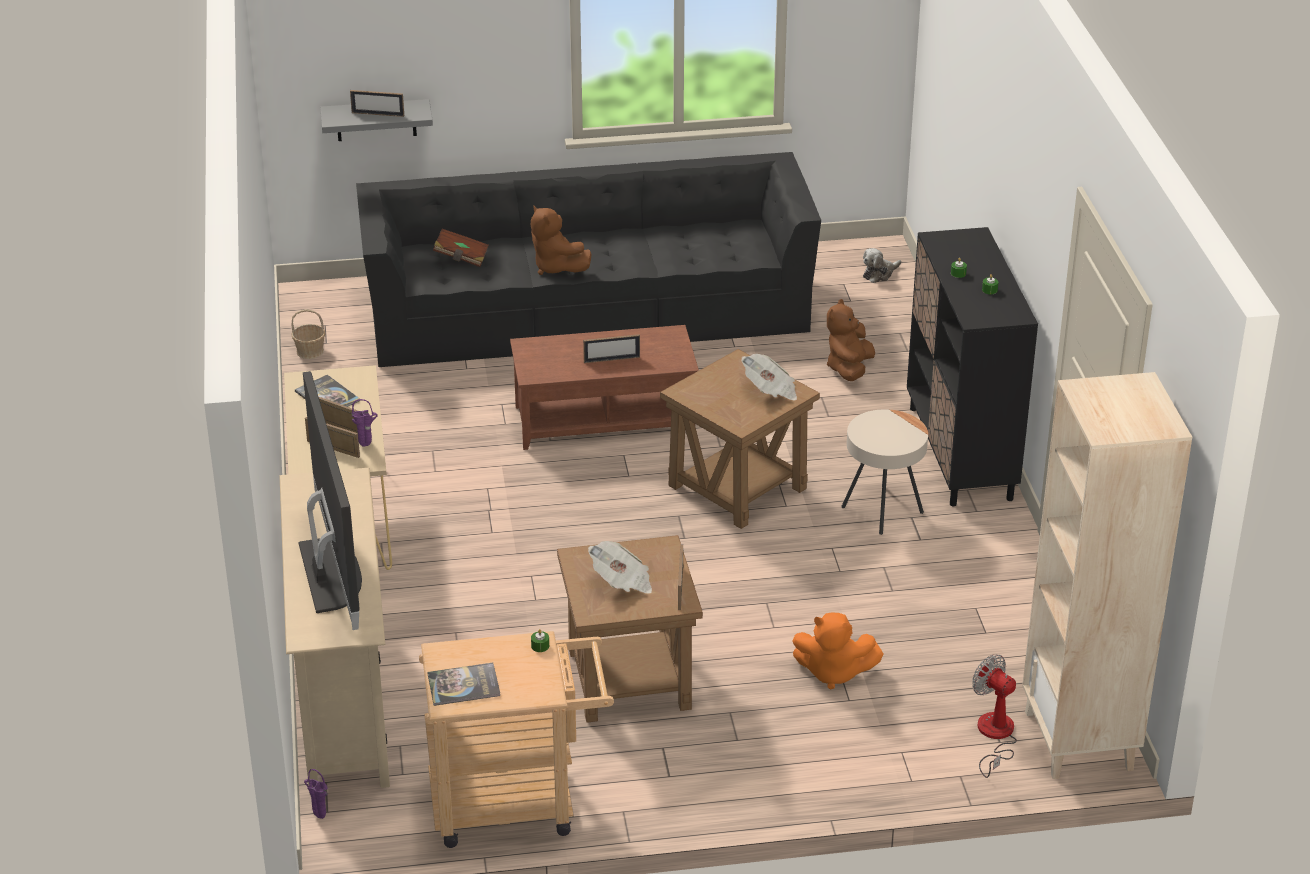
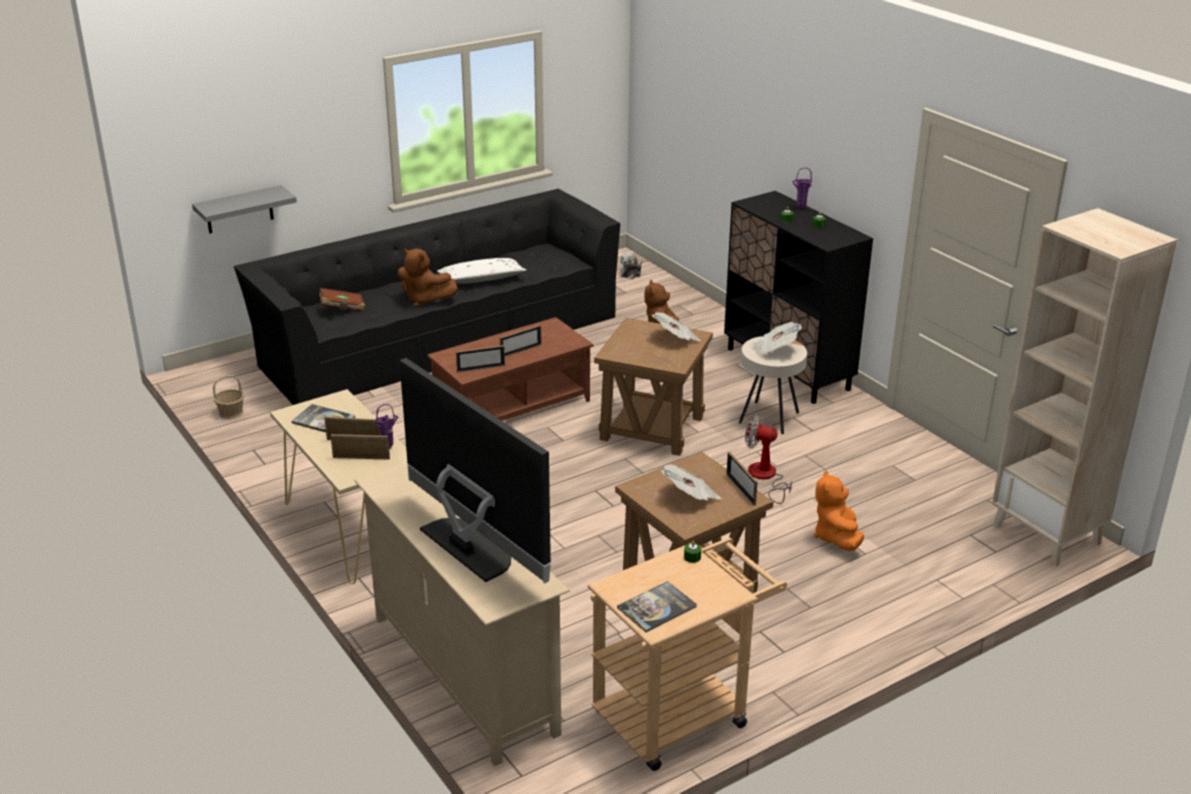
camera: 25 degrees left, 5 degrees down
(318, 816) = (517, 783): purple vase -> purple vase (800, 208)
(378, 114) = (247, 200): picture frame -> picture frame (481, 368)
(639, 254) = (481, 279): none -> white pillow
(833, 672) = (836, 537): orange plush toy -> orange plush toy turned 105 degrees clockwise
(888, 431) = (774, 350): none -> newspaper
(994, 736) = (989, 548): fan -> fan (765, 477)

